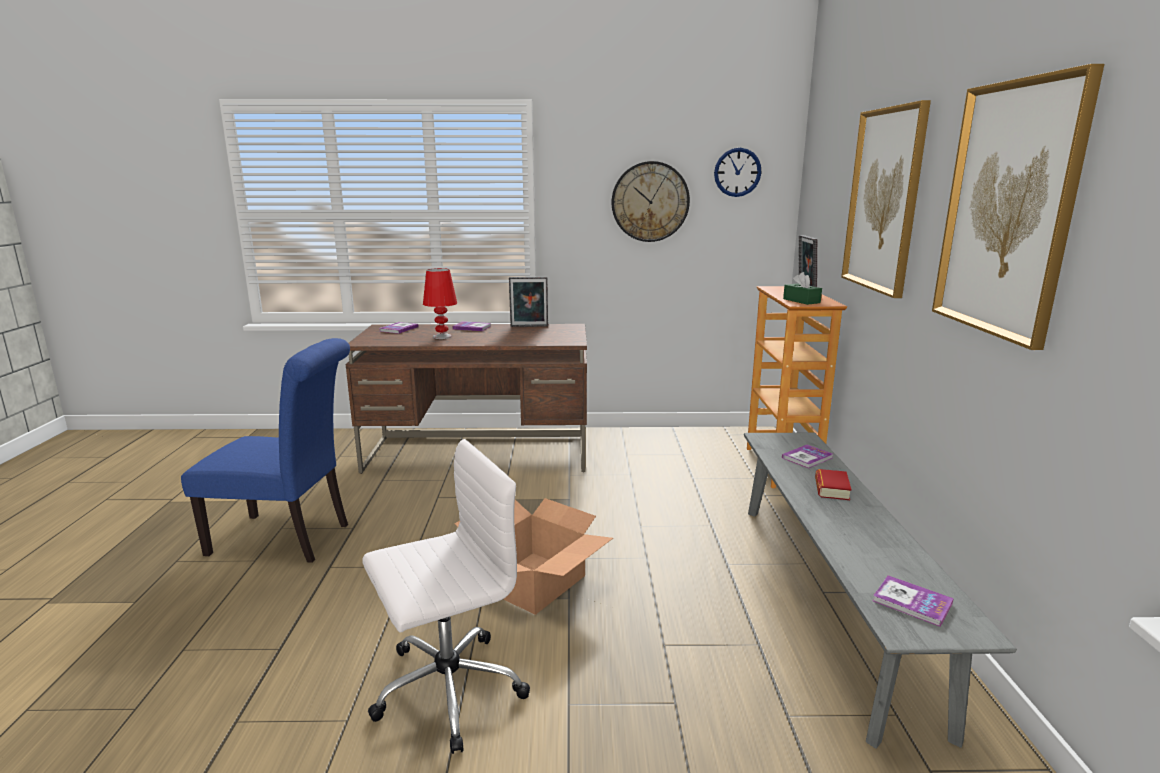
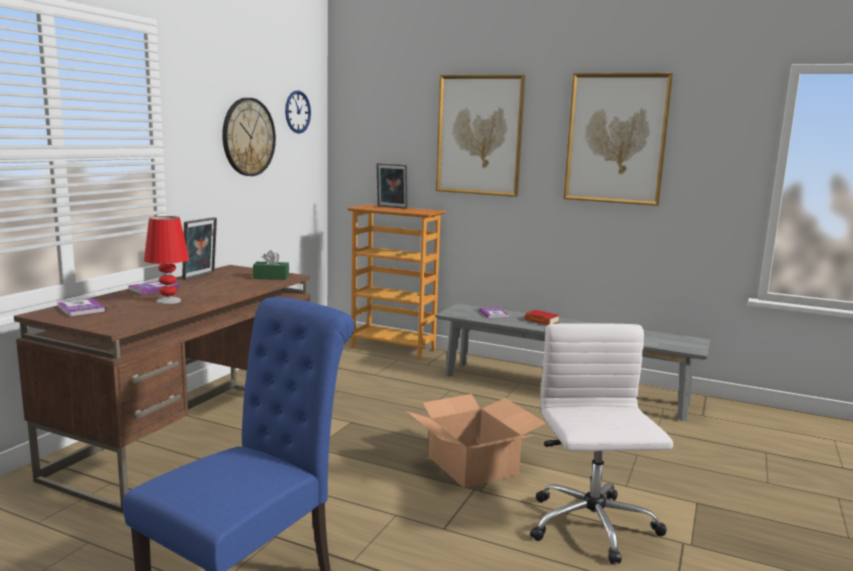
camera: 65 degrees left, 5 degrees down
(801, 301) = (416, 211): green tissue box -> green tissue box (271, 277)
(912, 602) = (669, 341): book -> none

